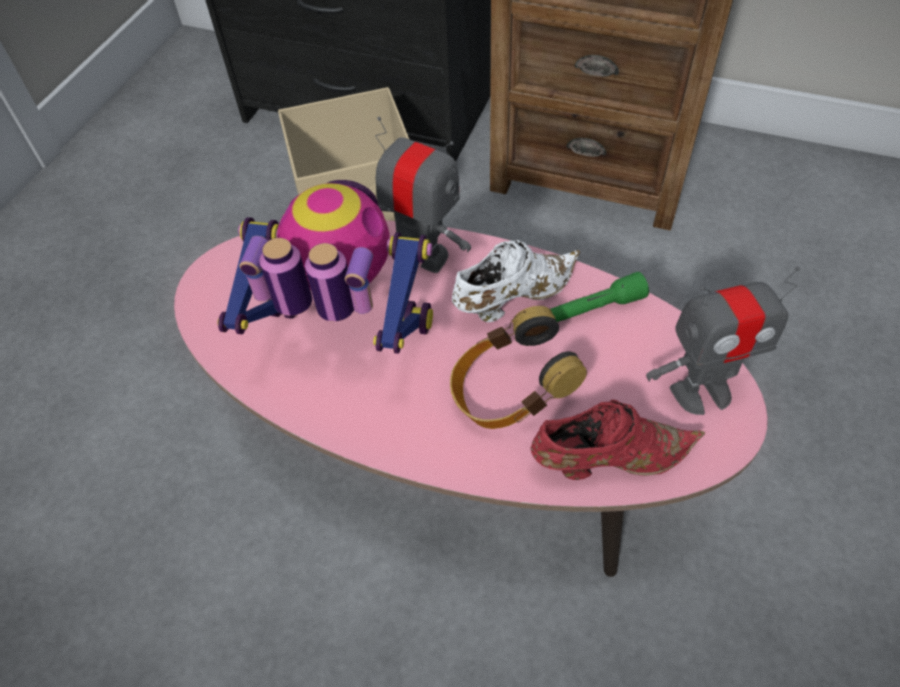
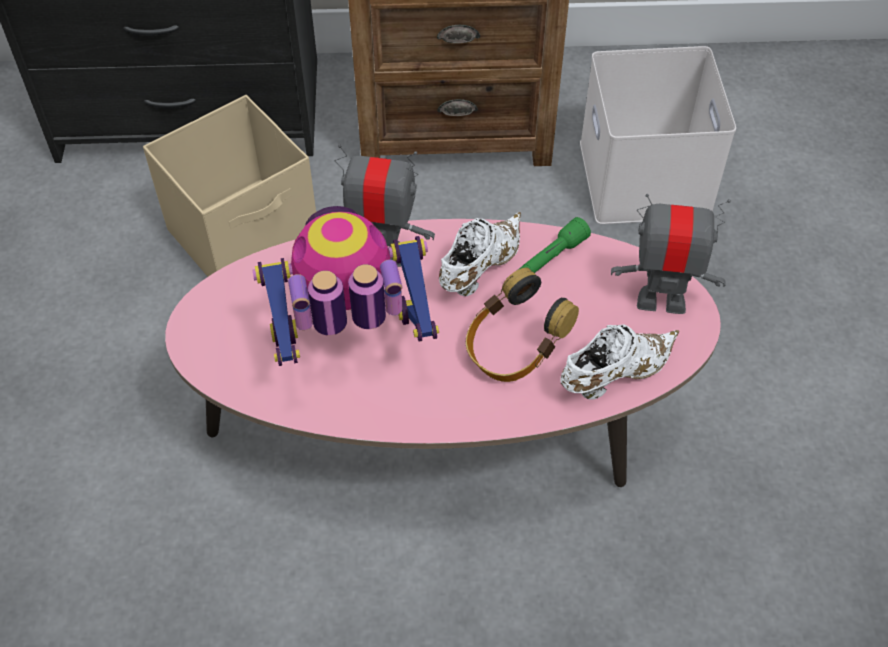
camera: 25 degrees left, 0 degrees up
(607, 460) = (613, 376): red shoe -> white shoe
(701, 392) = (661, 301): toy robot -> toy robot turned 135 degrees counterclockwise
(759, 263) = (641, 176): none -> white storage box

